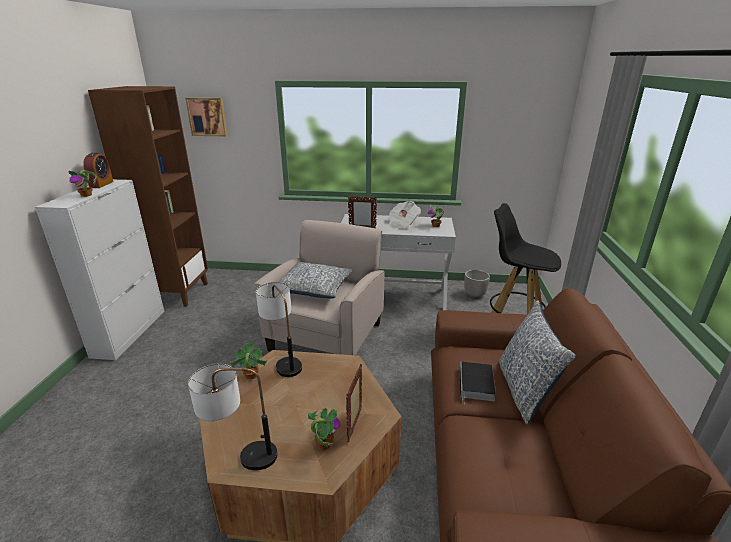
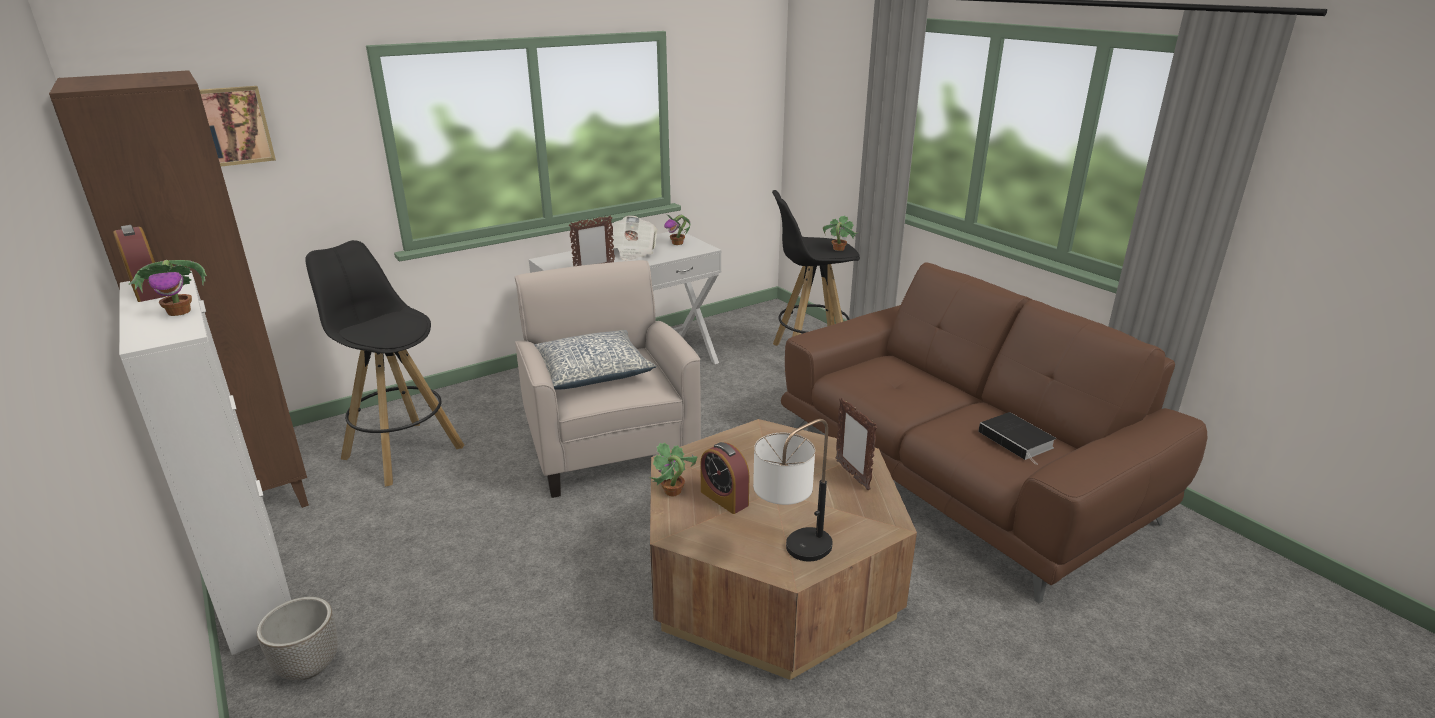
camera: 40 degrees left, 0 degrees up
(244, 297) = (402, 452): none -> black stool
(266, 395) = (724, 498): none -> alarm clock
(283, 360) = (683, 460): table lamp -> none
(324, 444) = (850, 503): potted plant -> potted plant (838, 249)
(475, 295) = (726, 332): planter -> planter (309, 666)
(476, 385) = (900, 394): book -> book (1018, 440)
(524, 391) = (940, 382): pillow -> none

